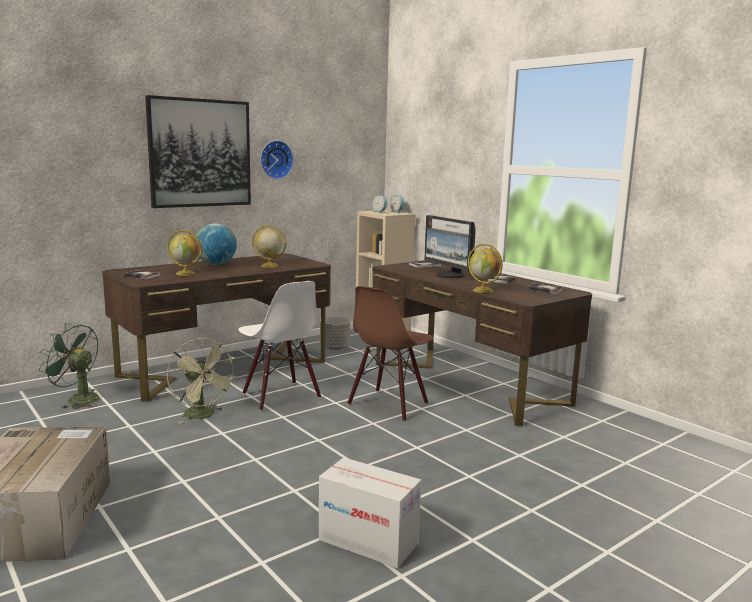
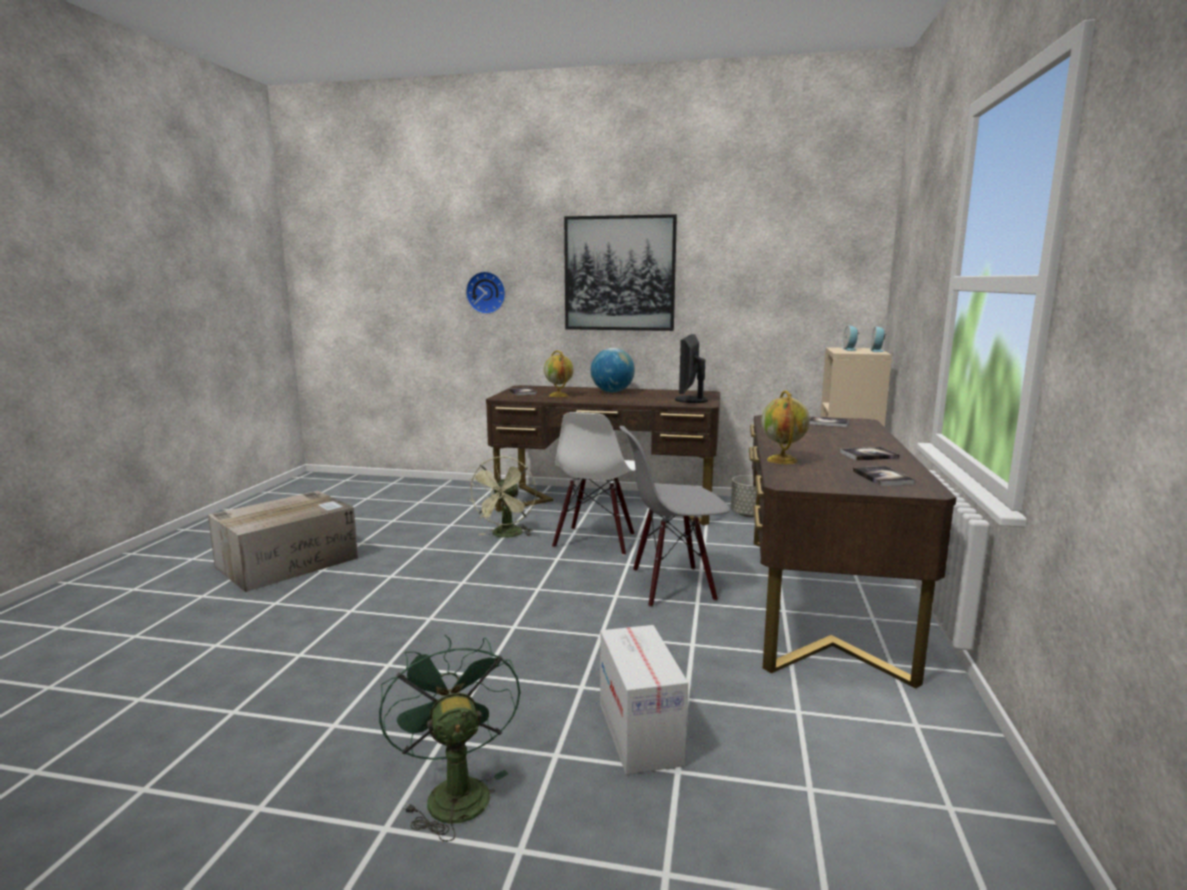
camera: 50 degrees right, 0 degrees up
(77, 399) = (465, 495): green fan -> green fan (453, 791)
(268, 266) = (651, 399): globe -> none
(275, 159) = (711, 280): wall clock -> wall clock (486, 292)
(368, 542) = (377, 685): cardboard box -> cardboard box (639, 733)
(388, 404) = (672, 585): brown chair -> grey chair
(449, 275) = (812, 438): monitor -> monitor (690, 400)

